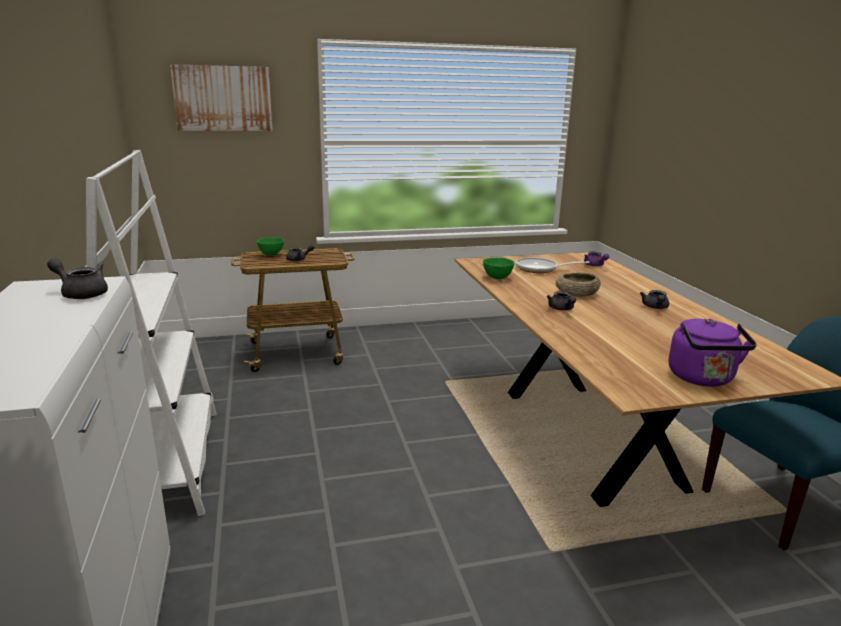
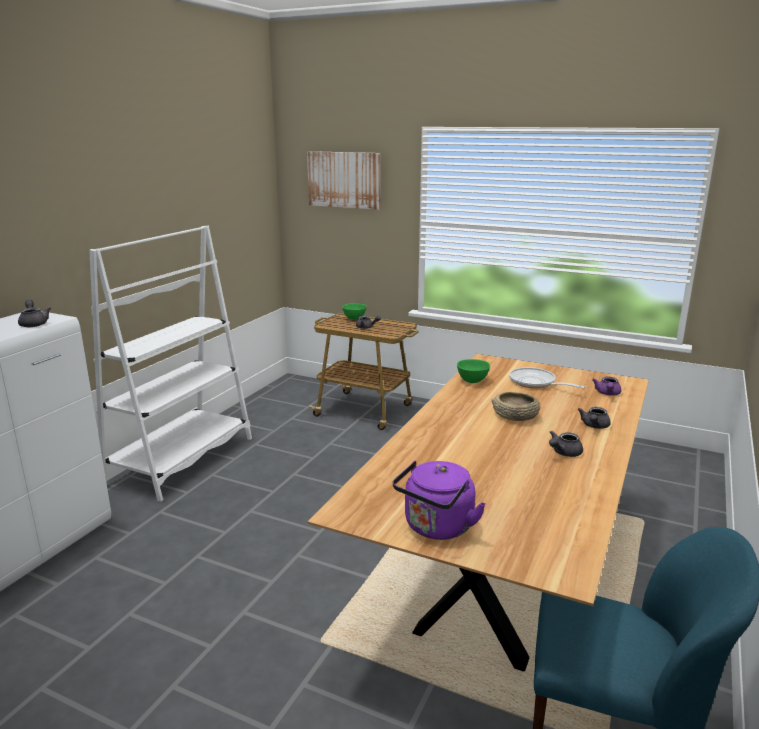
camera: 40 degrees right, 0 degrees up
(561, 309) = (461, 425): grey teapot -> grey teapot (594, 426)

